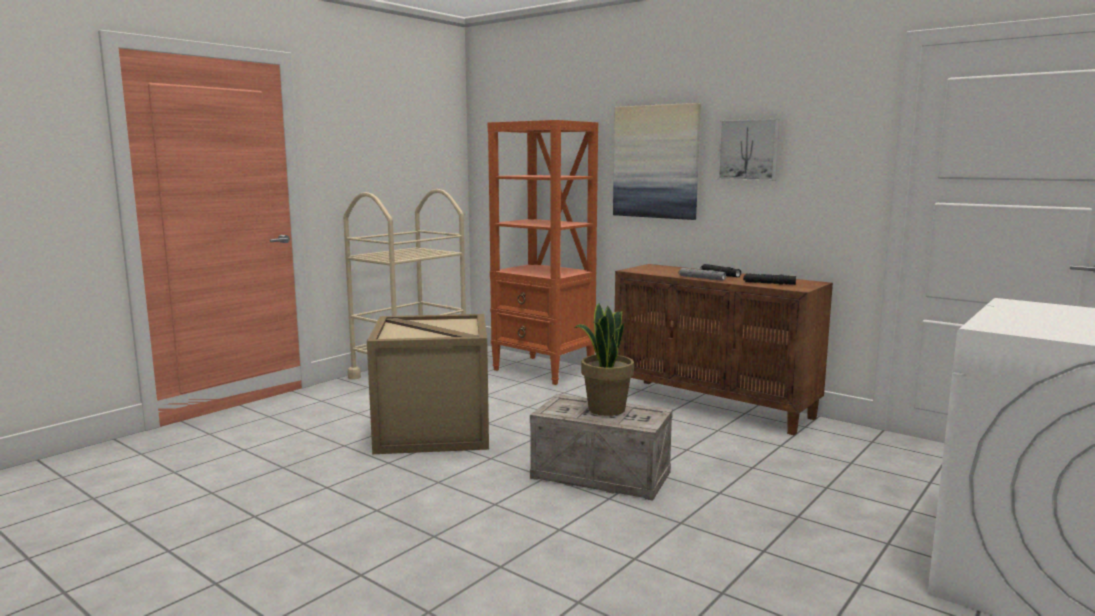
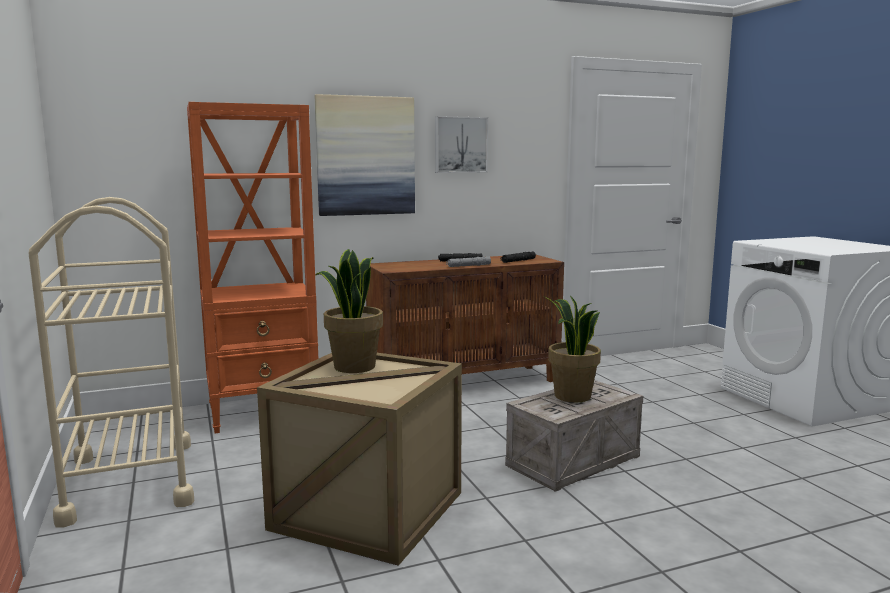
camera: 60 degrees left, 0 degrees up
(452, 323) = (354, 367): none -> potted plant

